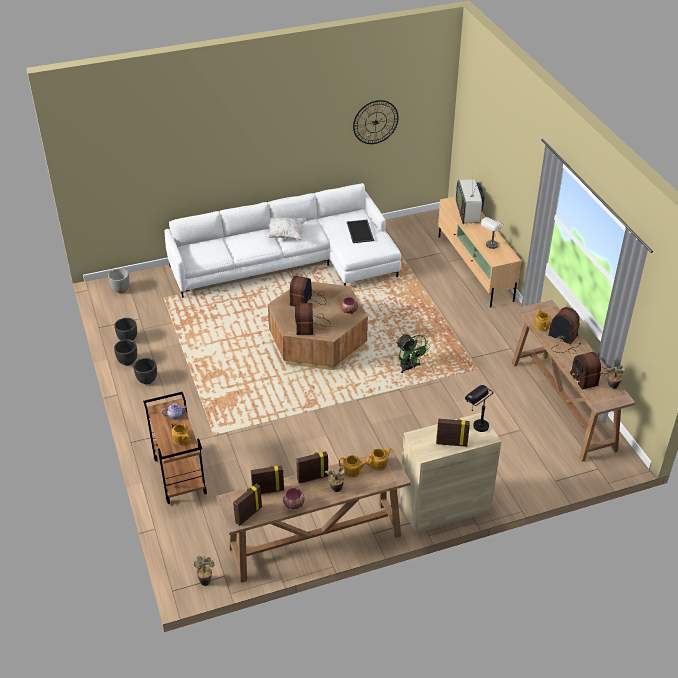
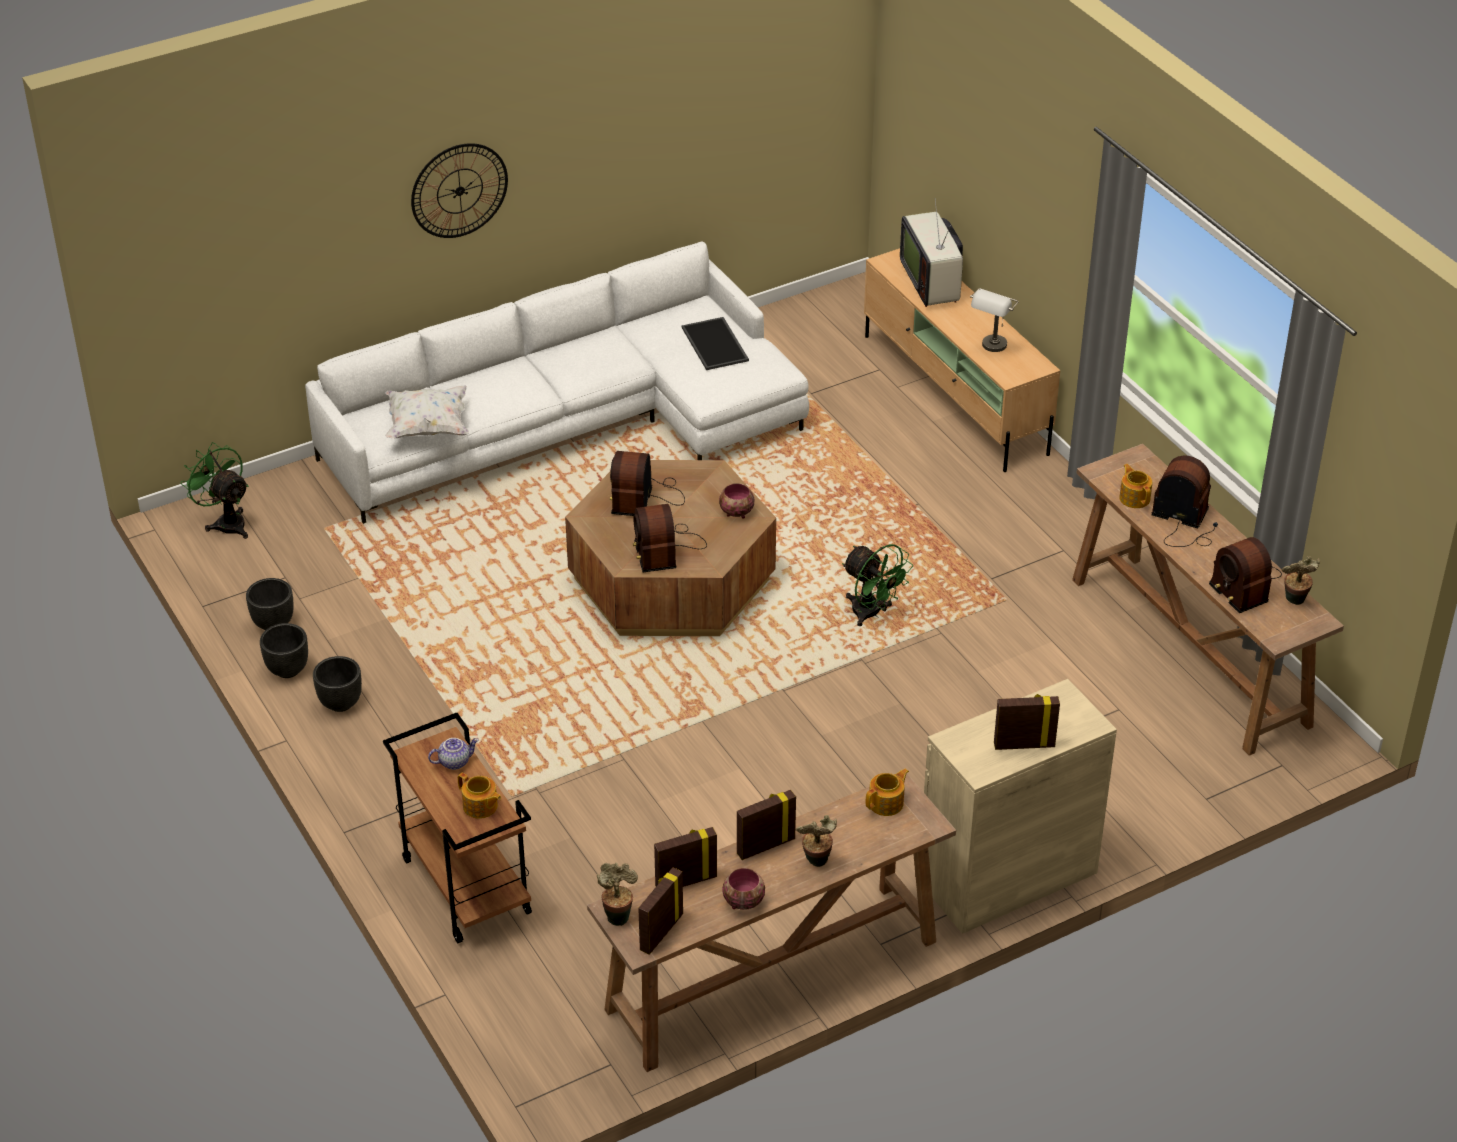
camera: 10 degrees left, 0 degrees up
(120, 290) = (226, 522): planter -> green fan
(205, 580) = (575, 1077): potted plant -> potted plant (617, 915)
(285, 235) = (561, 367): white pillow -> white pillow (428, 427)
(352, 471) = (839, 823): teapot -> none
(375, 122) = (721, 113): wall clock -> wall clock (459, 190)
(476, 423) = (1061, 701): black table lamp -> none

